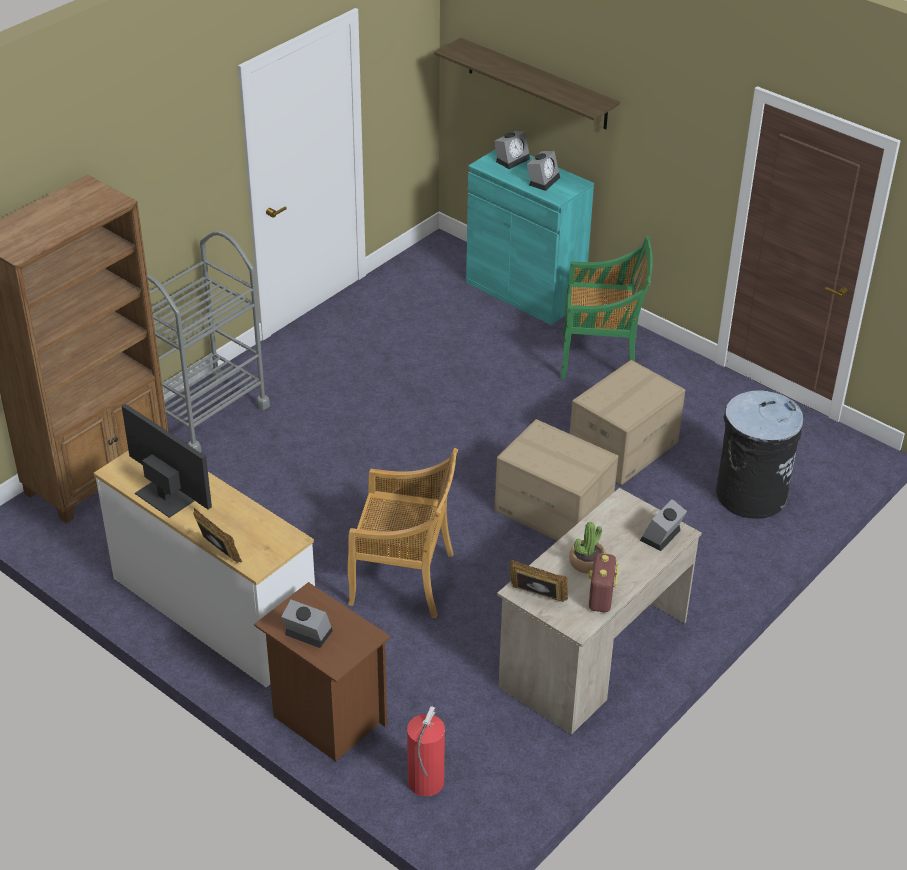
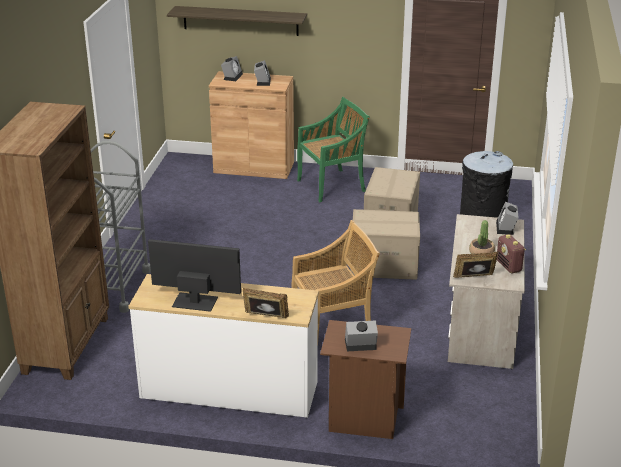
camera: 30 degrees left, 10 degrees down
(425, 782) = (458, 427): fire extinguisher -> none
(525, 291) = (254, 167): turquoise cabinet -> brown cabinet

